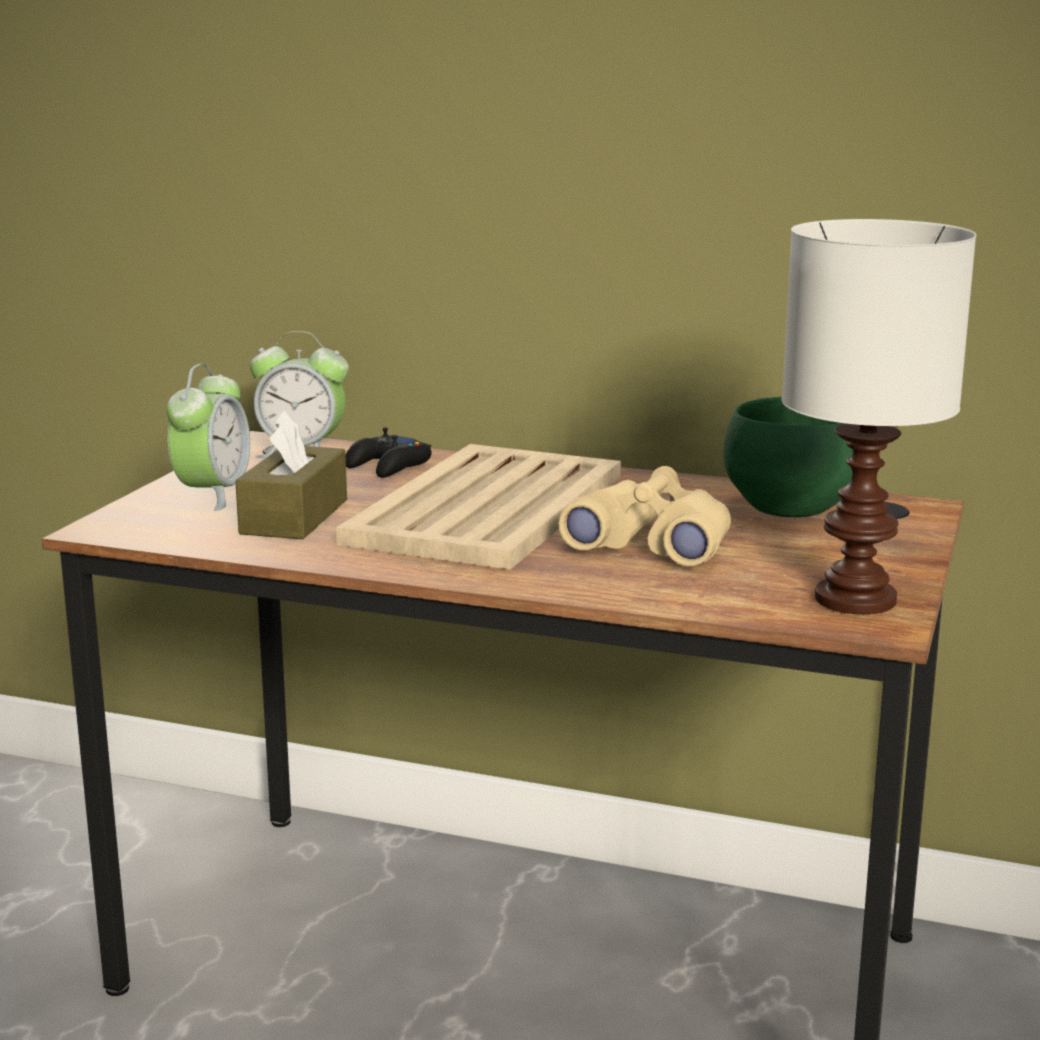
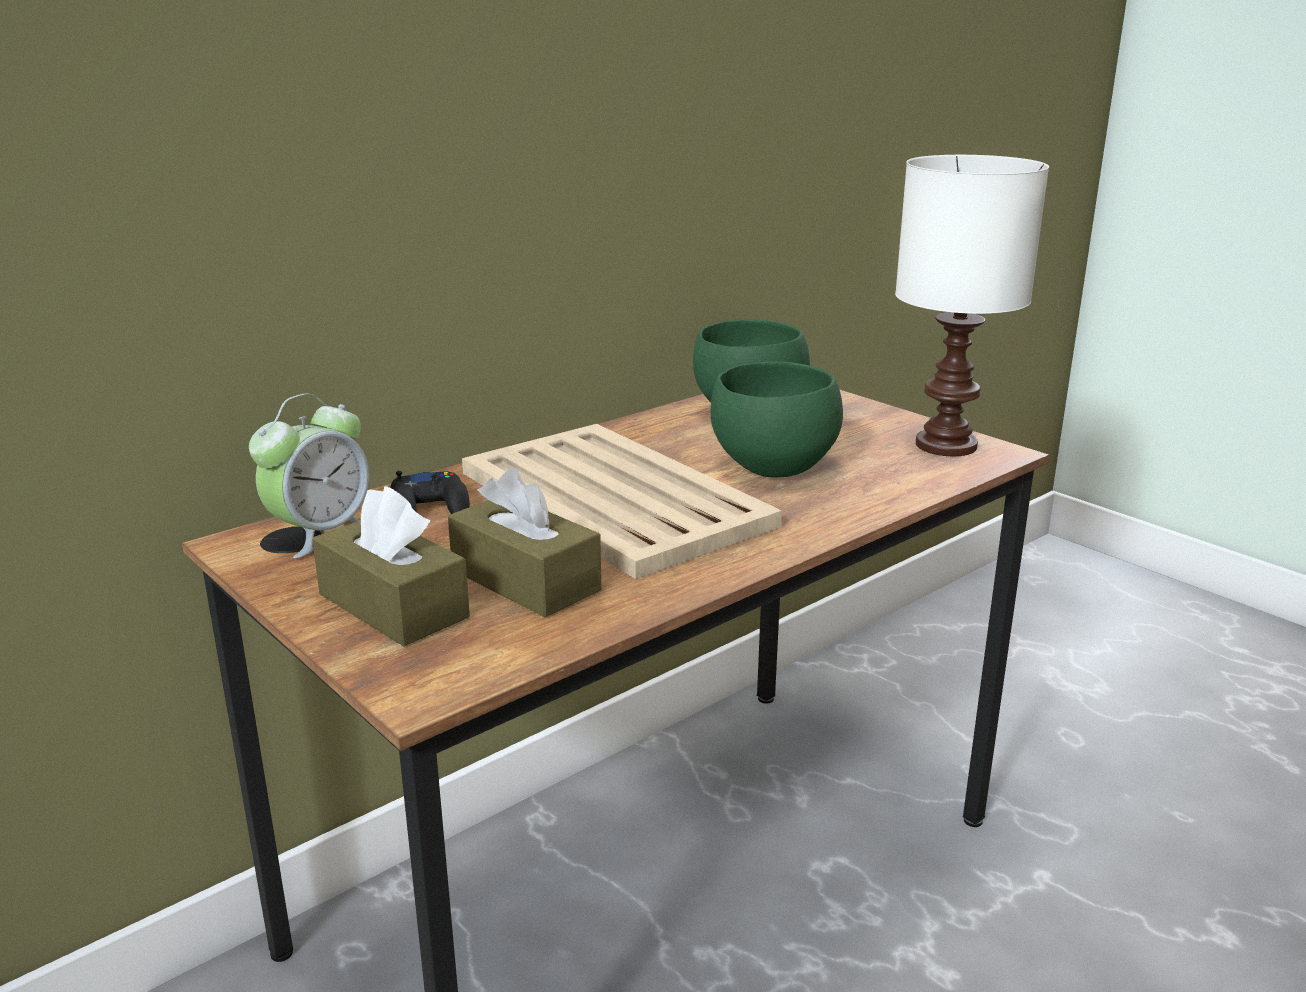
camera: 60 degrees left, 5 degrees up
(213, 495) = (393, 606): alarm clock -> brown tissue box
(651, 544) = (773, 468): beige binoculars -> green bowl

